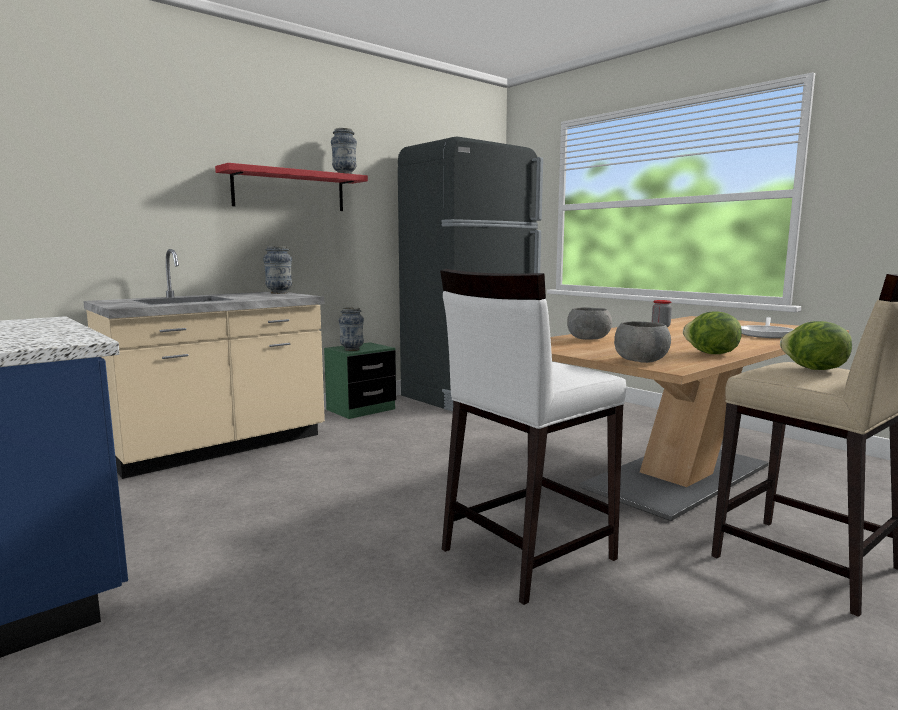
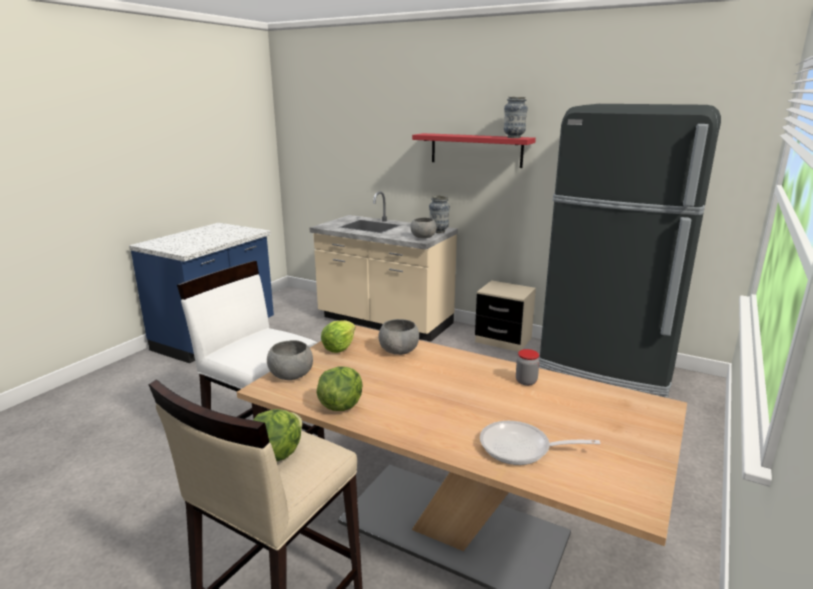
camera: 70 degrees right, 10 degrees up
(293, 295) = (423, 237): none -> grey bowl
(352, 349) = (493, 289): vase -> none
(361, 409) = (503, 340): green nightstand -> beige nightstand
(570, 349) = (339, 347): none -> lettuce

